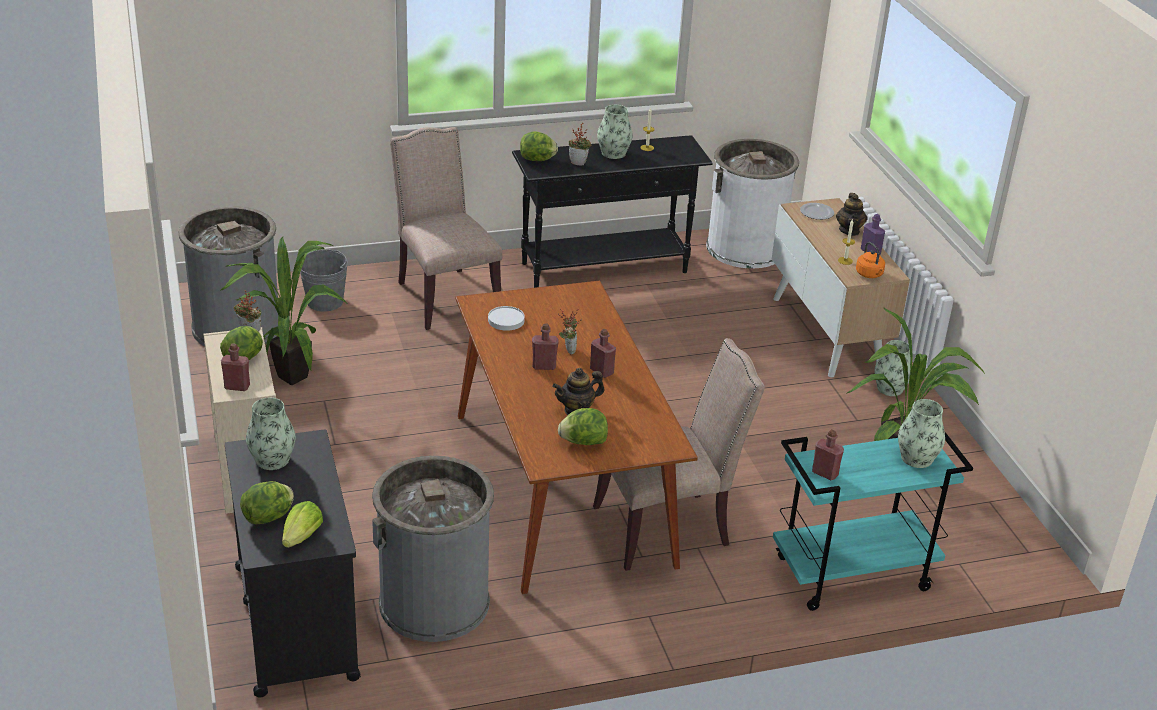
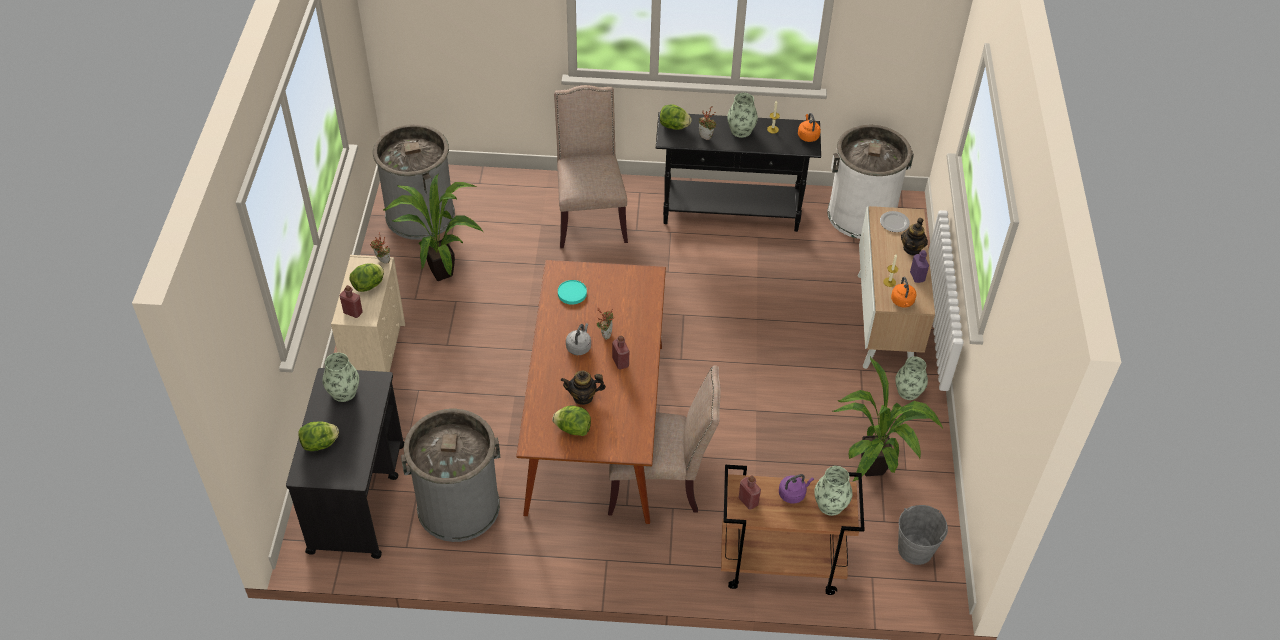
camera: 20 degrees right, 15 degrees up
(302, 537) = (335, 468): lettuce -> none
(325, 301) = (495, 203): grey bucket -> grey bucket (915, 549)
(506, 320) = (572, 293): white plate -> turquoise plate
(544, 366) = (579, 347): red bottle -> grey kettle
(688, 148) = (808, 136): none -> orange kettle
(852, 575) = (779, 565): turquoise cart -> brown cart
(870, 457) = (793, 494): none -> purple kettle

